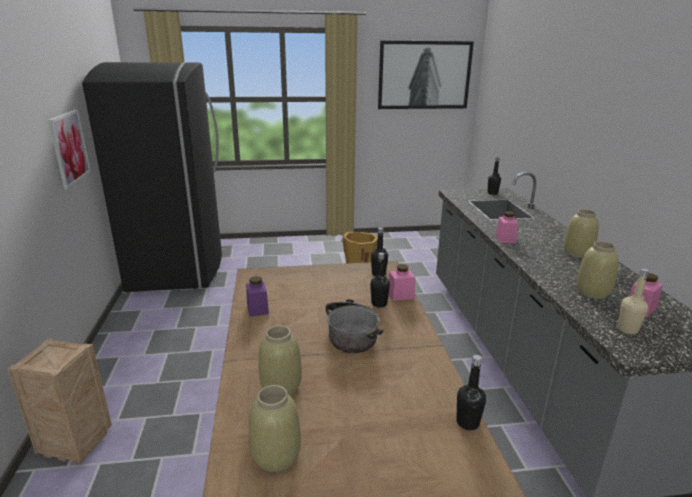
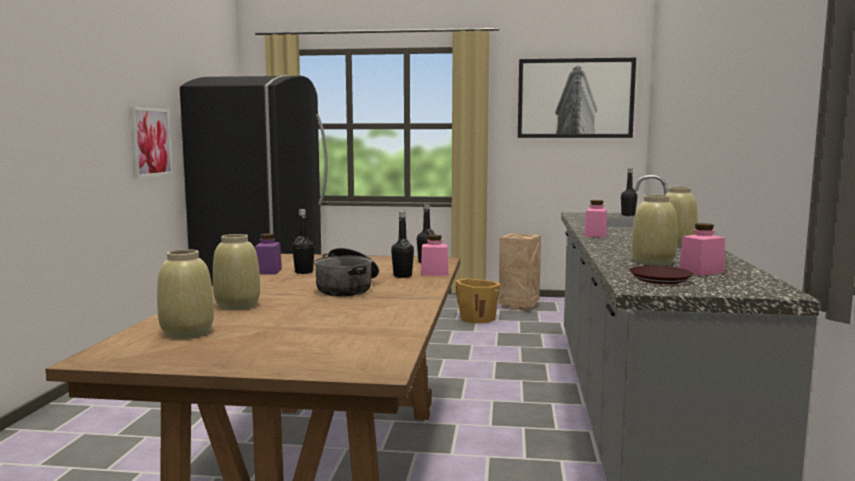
camera: 15 degrees right, 15 degrees down
(78, 444) = (73, 418): crate -> crate (520, 307)
(467, 422) = (406, 334): black bottle -> black bottle (304, 272)
(627, 329) = (659, 279): beige bottle -> brown plate

